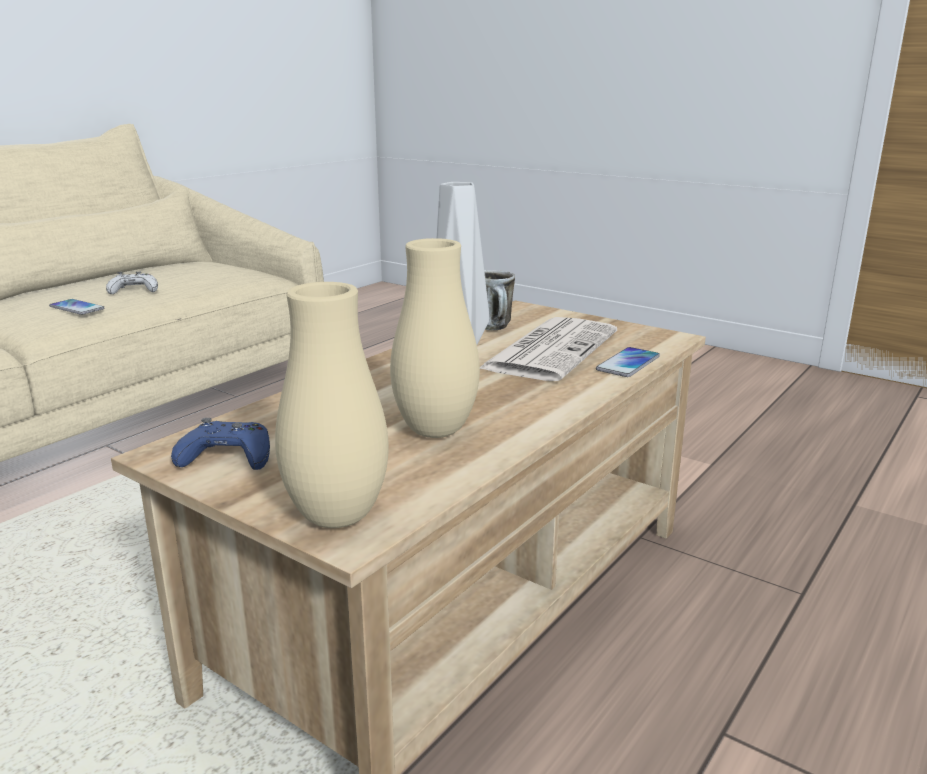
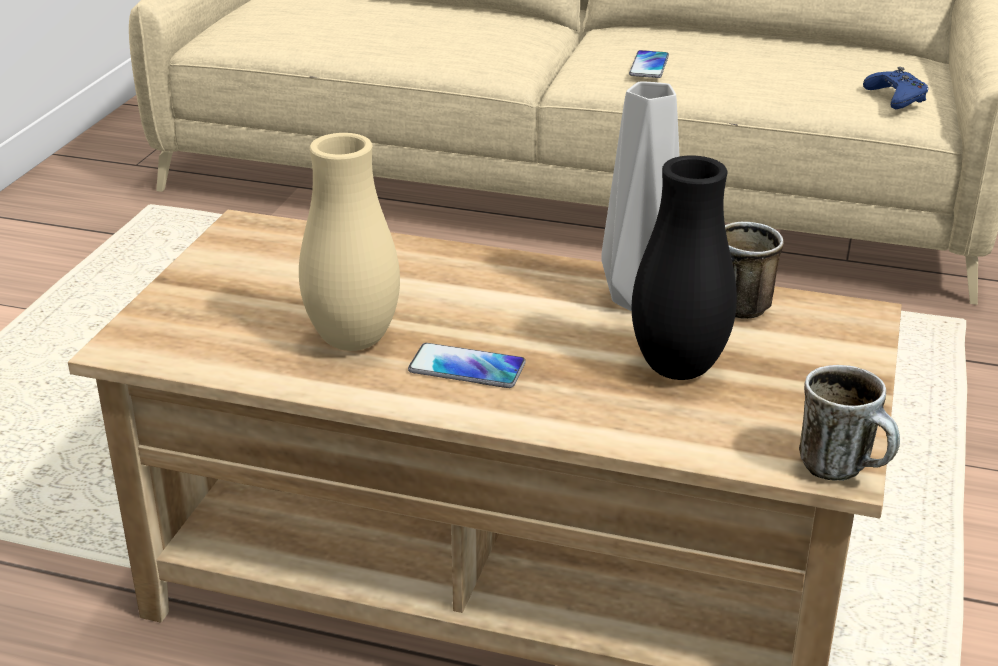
camera: 70 degrees right, 10 degrees up
(134, 290) = (743, 67): white game controller -> none
(228, 457) = (247, 254): blue game controller -> blue game controller (896, 97)
(337, 517) = (152, 333): beige vase -> none
(550, 350) = (678, 369): newspaper -> black vase
(628, 363) = (670, 439): phone -> phone (467, 368)
(673, 336) = (844, 469): none -> mug

